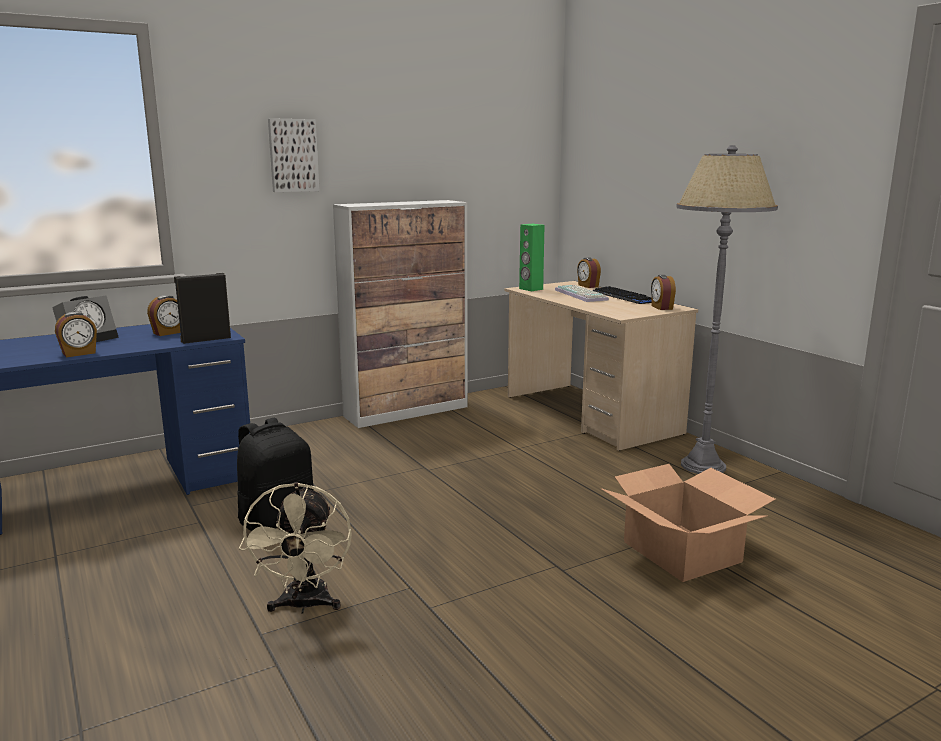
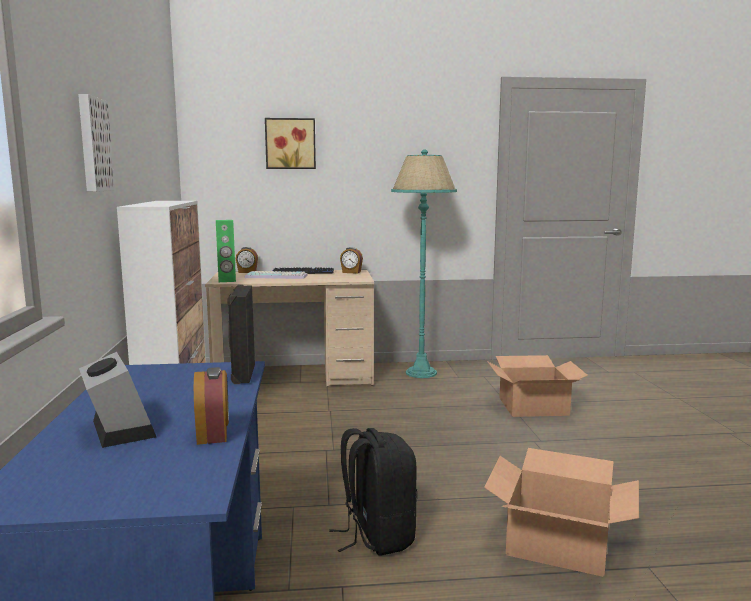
camera: 65 degrees left, 5 degrees down
(168, 333) = (167, 387): alarm clock -> none
(304, 606) = (558, 542): beige fan -> cardboard box
(642, 137) = (290, 143): none -> picture
(703, 466) = (421, 373): grey floor lamp -> turquoise floor lamp

